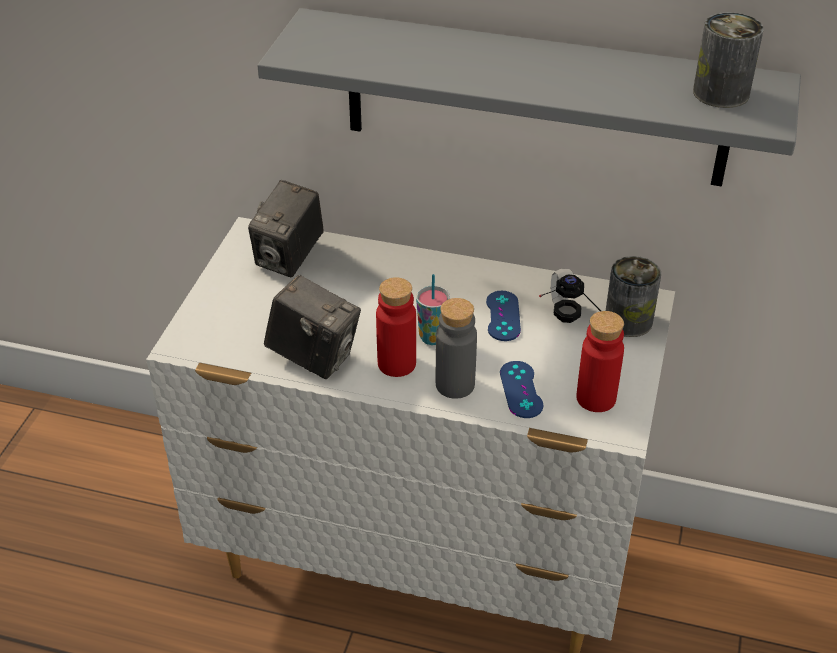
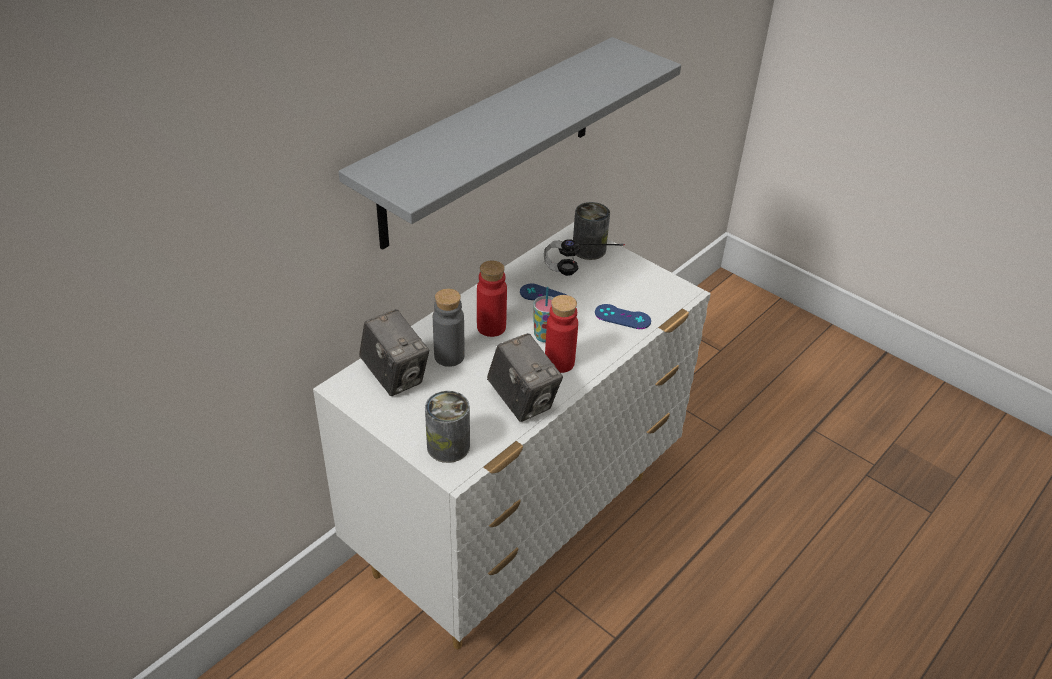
camera: 65 degrees left, 0 degrees up
(314, 357) = (523, 401): camera -> camera turned 90 degrees clockwise
(455, 385) = (599, 343): grey bottle -> grey bottle (449, 356)
(596, 398) = (650, 290): red bottle -> red bottle (491, 327)
(721, 93) = (614, 64): can -> can (448, 446)

